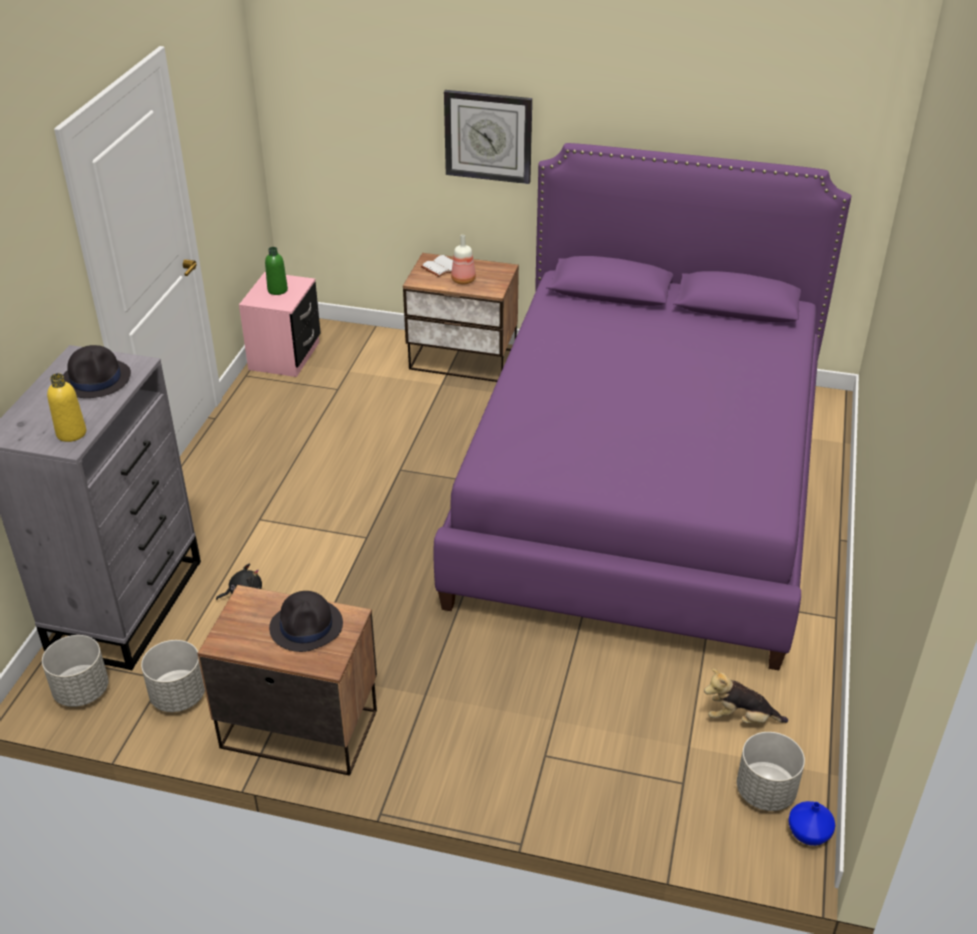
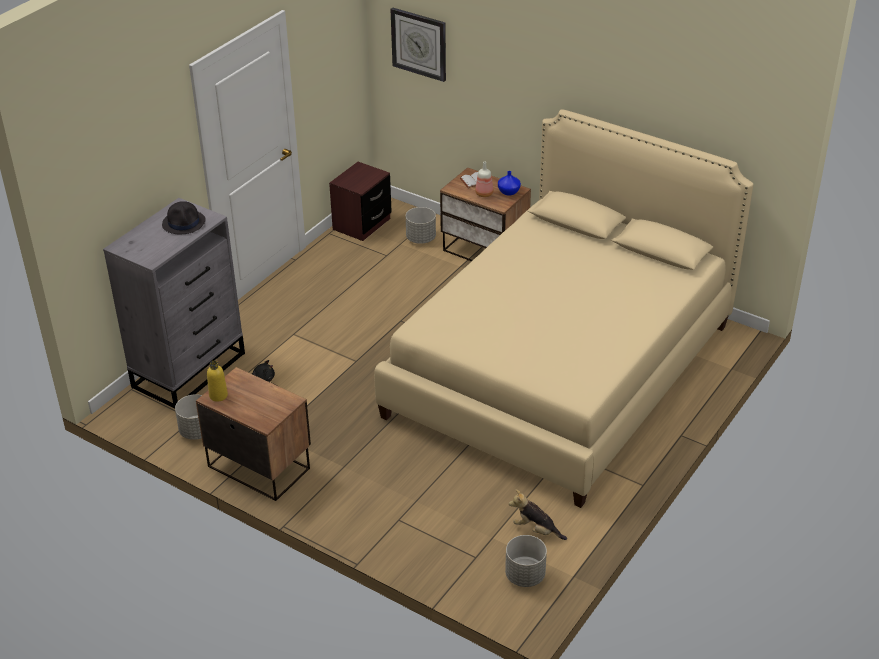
camera: 20 degrees right, 0 degrees up
(71, 433) = (156, 253): yellow bottle -> yellow bottle (218, 395)
(82, 690) = (143, 414): grey planter -> grey planter (421, 238)
(277, 290) = (360, 177): green bottle -> none
(285, 356) = (362, 224): pink nightstand -> brown nightstand
(307, 626) = (264, 400): black hat -> none
(488, 136) = (515, 94): wall clock -> wall clock (419, 44)
(643, 489) = (561, 369): purple bed -> beige bed
(807, 833) = (537, 605): blue vase -> blue vase (508, 192)

